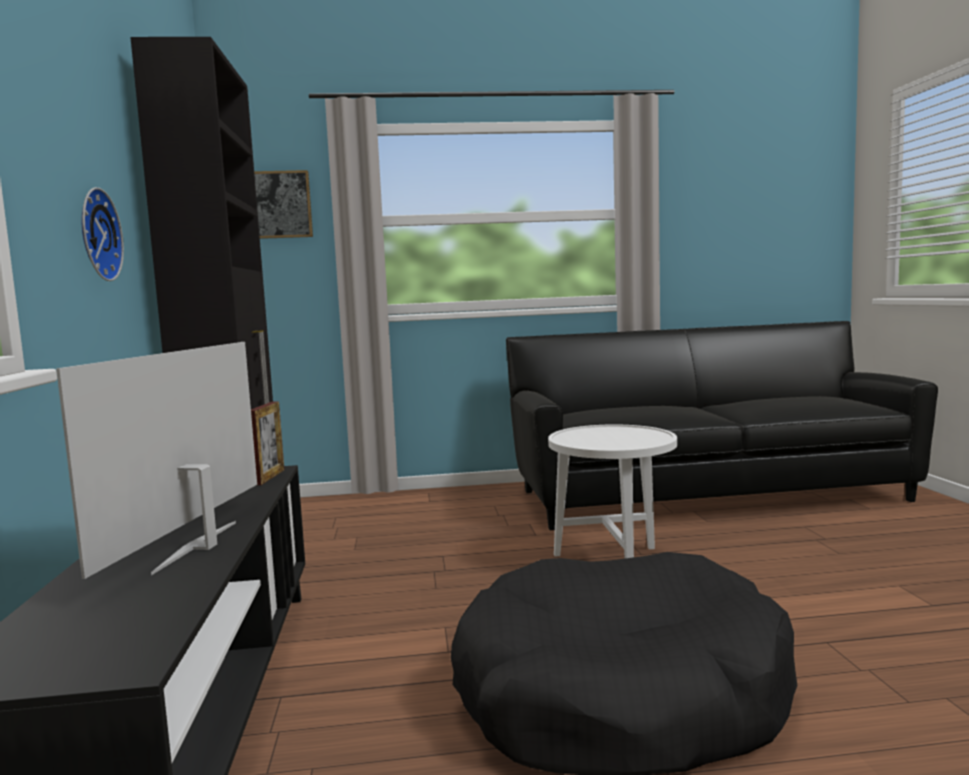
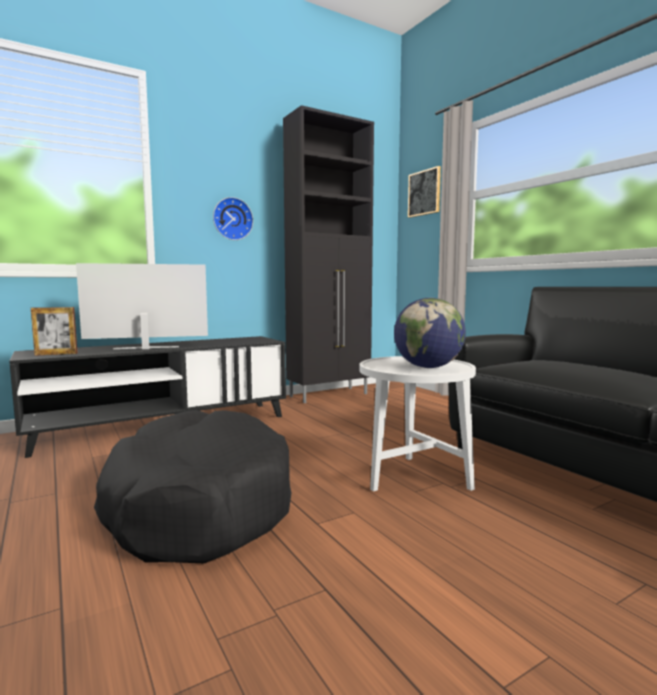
camera: 65 degrees right, 0 degrees up
(269, 477) = (257, 342): picture frame -> picture frame (56, 354)
(626, 436) = (428, 367): none -> globe

